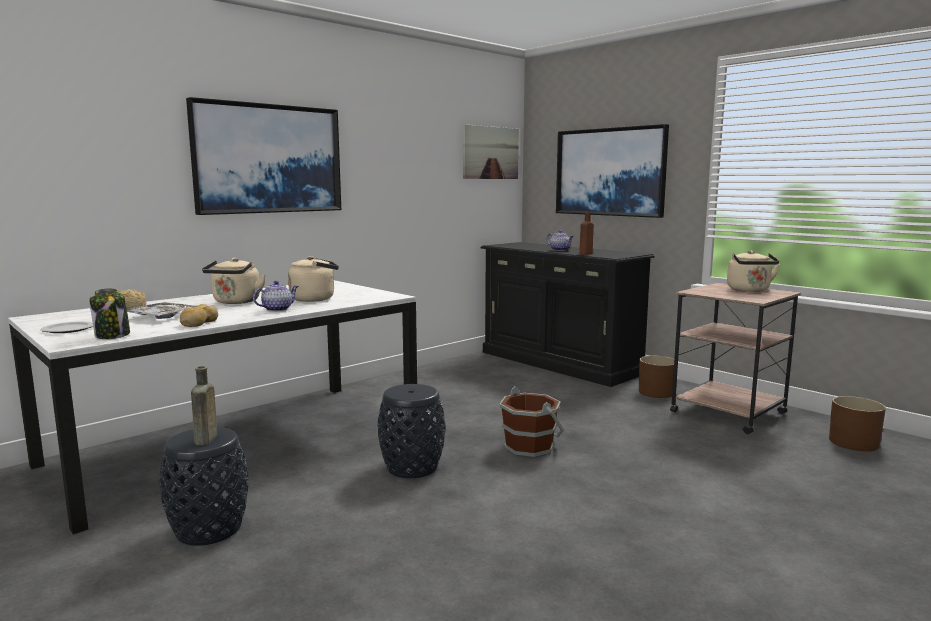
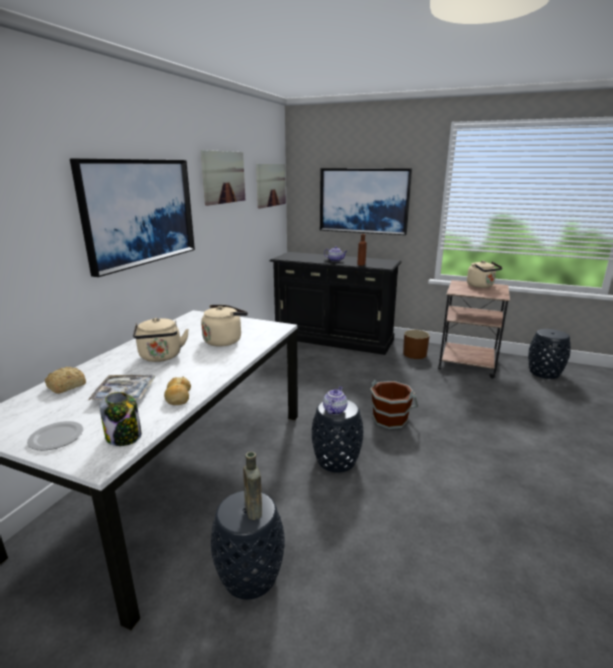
camera: 25 degrees left, 10 degrees up
(277, 309) = (216, 361): teapot -> teapot (334, 410)
(403, 135) = (224, 177): none -> picture
(854, 442) = (544, 373): brown planter -> black stool

